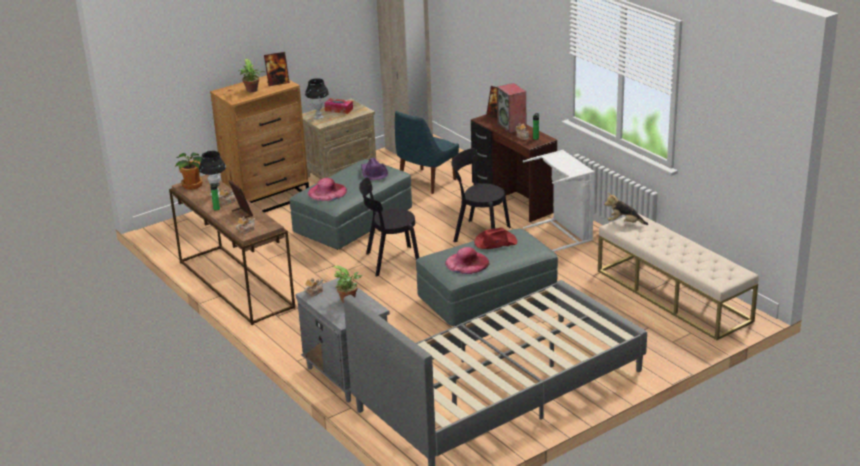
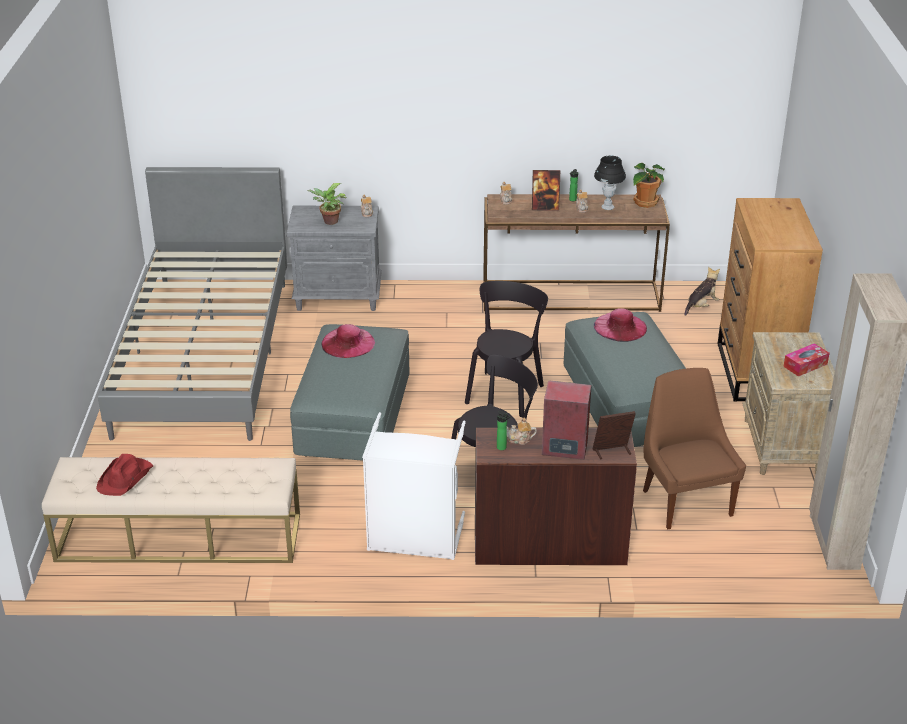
camera: 125 degrees right, 5 degrees up
(252, 91) = (769, 218): potted plant -> none
(278, 83) = (779, 239): picture frame -> none
(319, 117) = (792, 343): black table lamp -> none
(373, 173) = (636, 372): purple hat -> none
(425, 182) = (685, 501): blue chair -> brown chair
(495, 242) = (362, 375): red hat -> red hat (126, 478)
(624, 223) = (272, 475): plush toy -> plush toy (701, 306)

